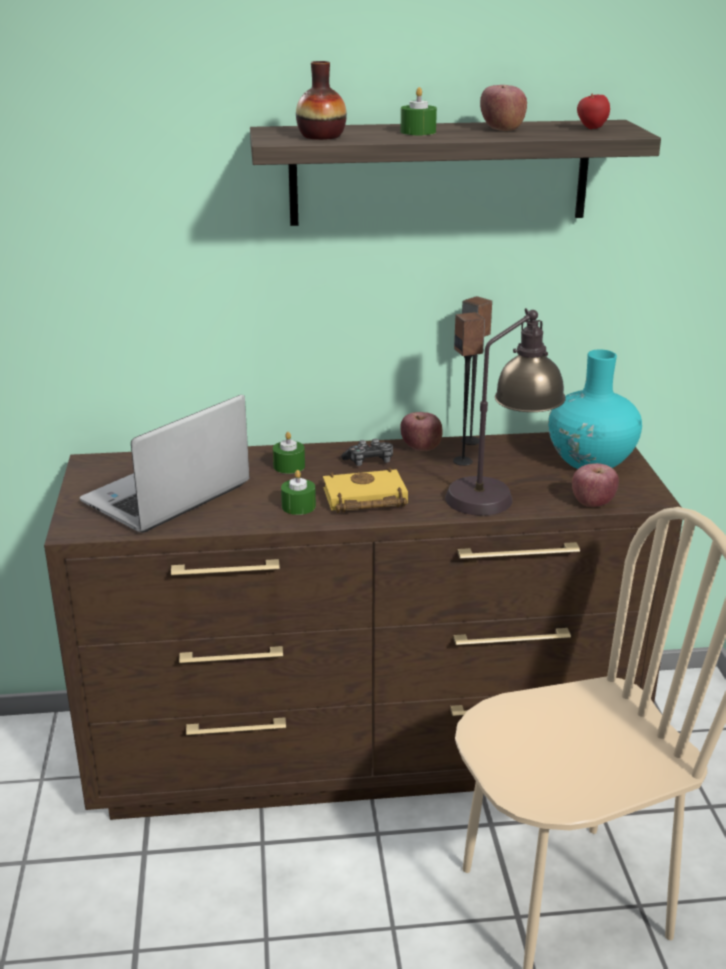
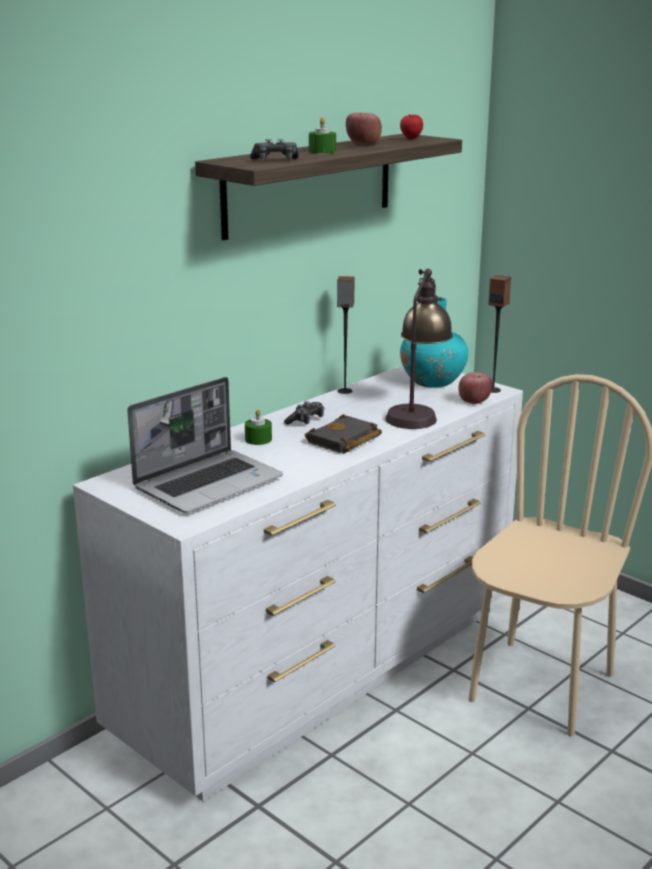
camera: 40 degrees left, 5 degrees down
(166, 496) = (209, 483): laptop -> laptop turned 135 degrees counterclockwise
(298, 506) = (312, 458): green candle -> none
(321, 136) = (275, 160): vase -> game controller
(363, 499) = (344, 441): yellow book -> black book
(365, 751) = (325, 669): brown dresser -> white dresser
(421, 448) = (322, 403): apple -> none
(463, 461) = (362, 403): speaker -> speaker (493, 390)

